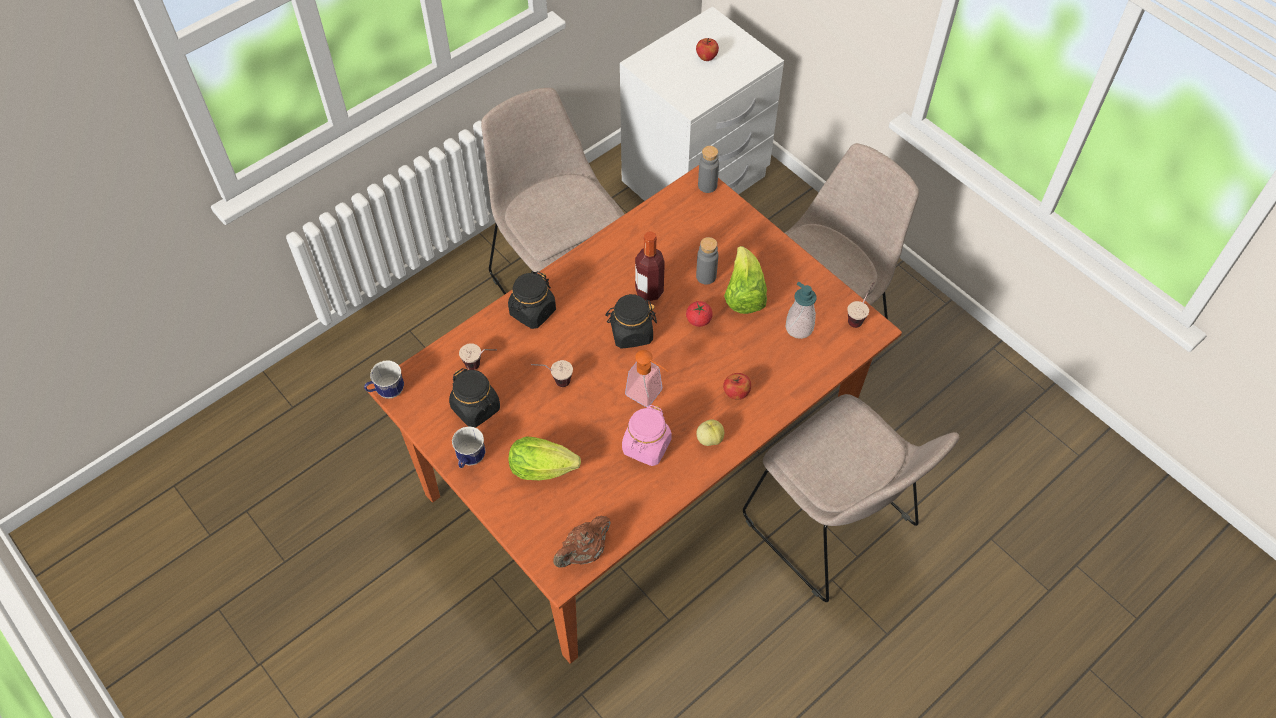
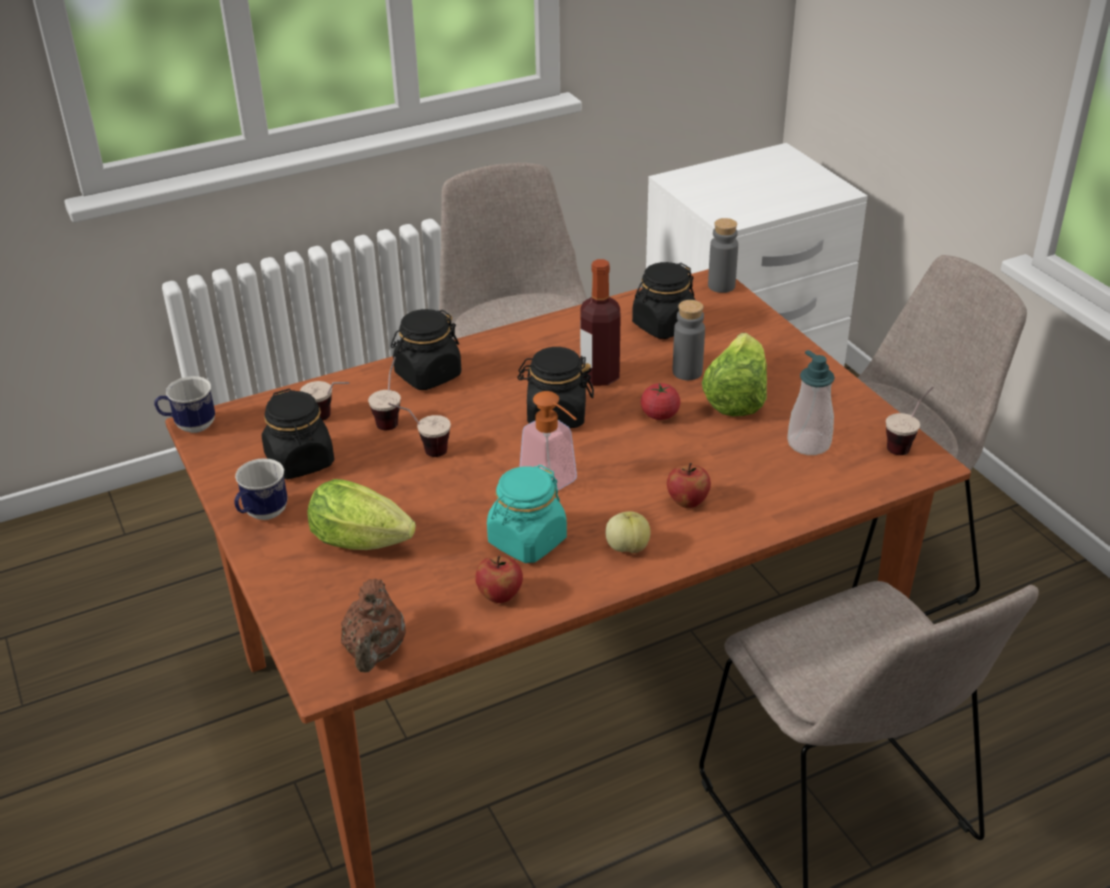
camera: 15 degrees right, 20 degrees down
(521, 356) = (391, 417): none -> cup
(583, 552) = (375, 652): brown teapot -> brown teapot turned 60 degrees counterclockwise
(646, 446) = (527, 541): pink jar -> turquoise jar
(678, 233) = (663, 326): none -> black jar
(706, 57) = (763, 182): apple -> apple (500, 595)

